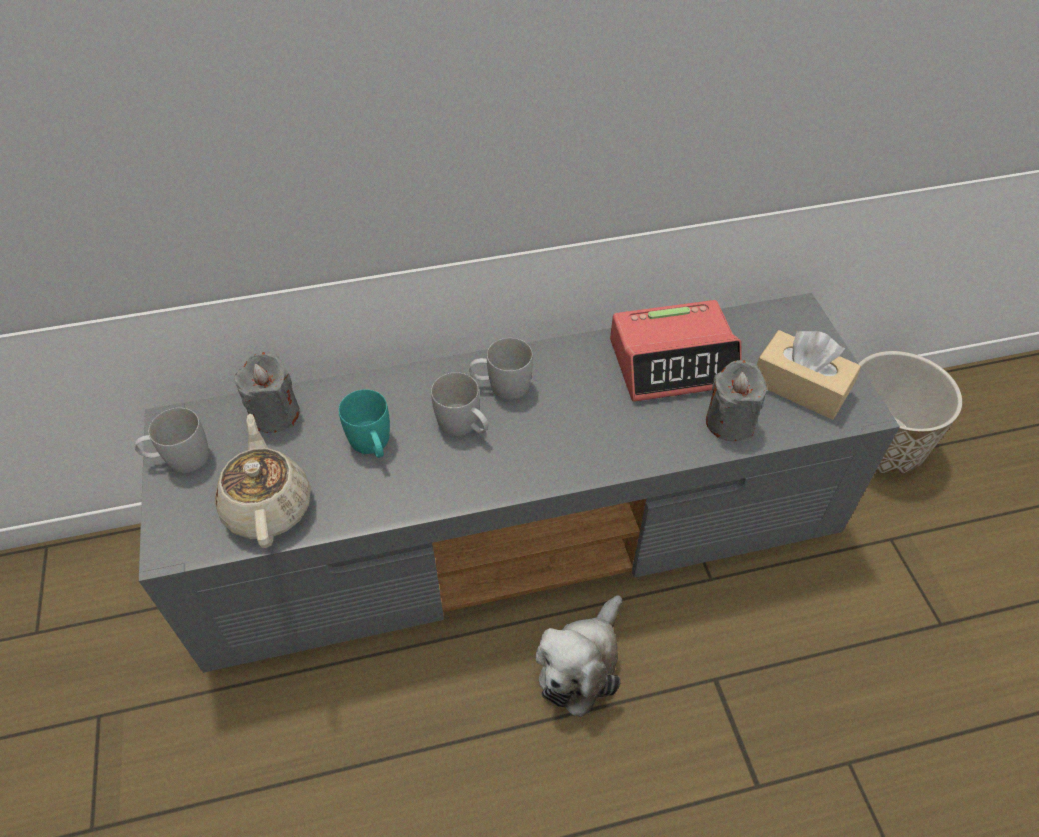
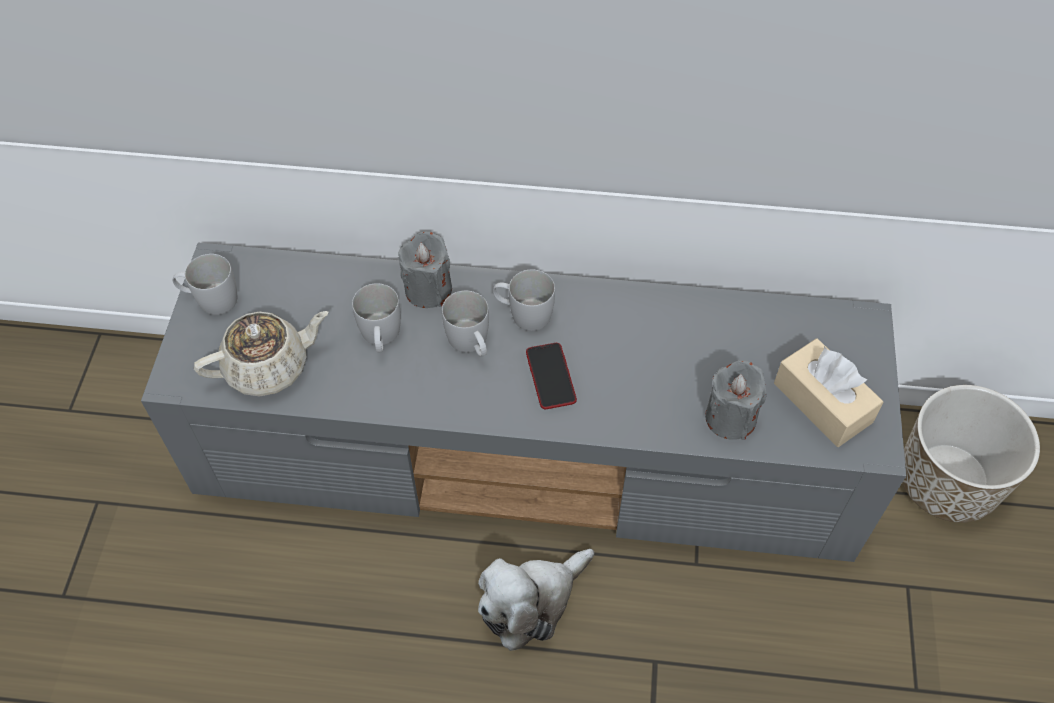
camera: 20 degrees right, 5 degrees up
(268, 506) = (269, 367): beige teapot -> beige teapot turned 60 degrees clockwise
(275, 414) = (306, 280): grey candle -> grey candle (428, 289)
(372, 445) = (381, 337): turquoise mug -> white mug
(552, 434) = (550, 376): none -> phone
(673, 362) = (704, 338): alarm clock -> none

